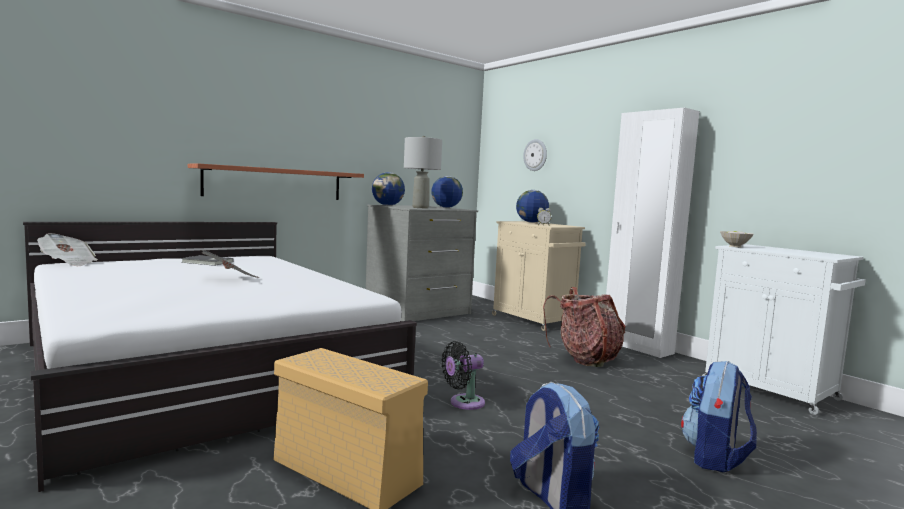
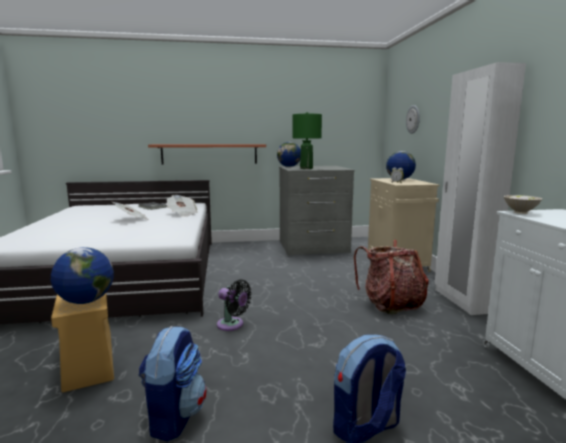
camera: 30 degrees right, 5 degrees up
(68, 263) = (83, 205): newspaper -> newspaper (182, 214)
(420, 207) = (306, 168): grey table lamp -> green table lamp
(446, 207) = (336, 167): globe -> globe (86, 301)
(463, 403) = (232, 325): black fan -> black fan turned 150 degrees counterclockwise

